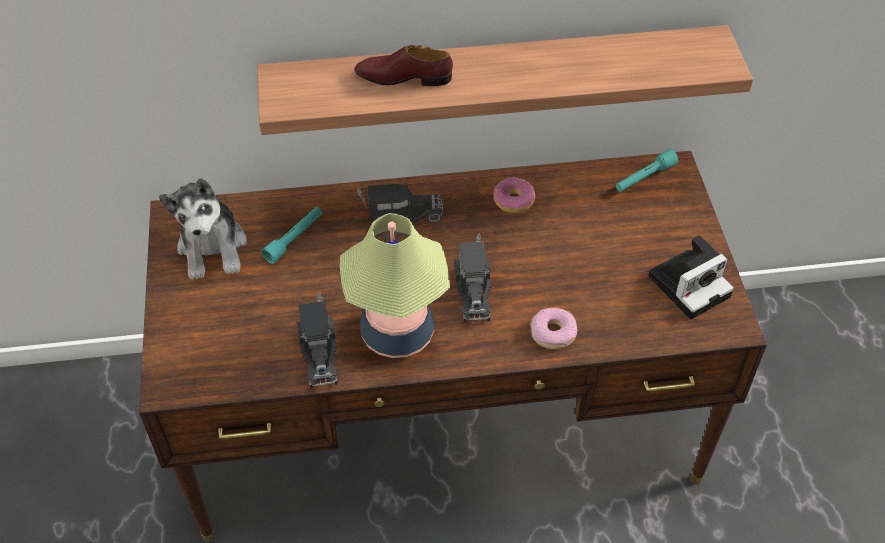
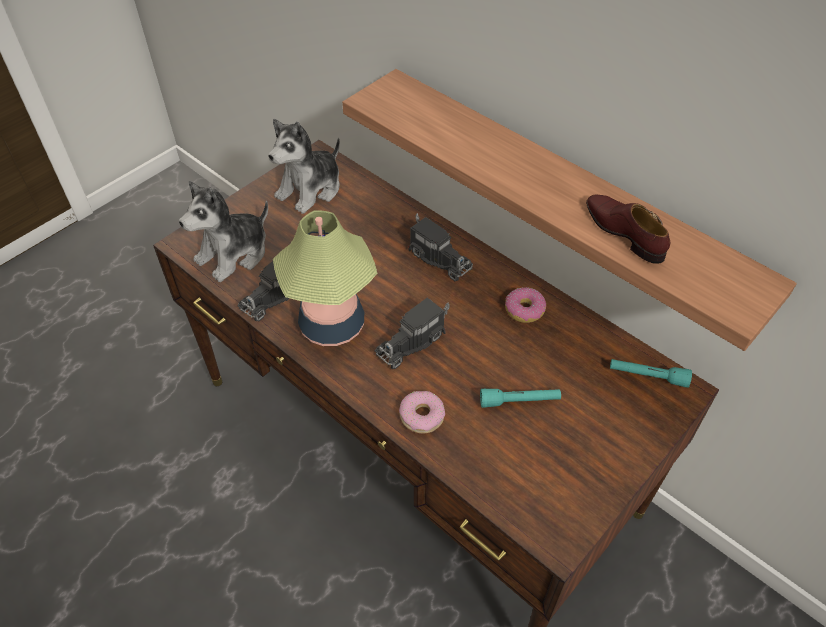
camera: 50 degrees right, 0 degrees up
(231, 354) = (234, 254): none -> plush toy
(294, 239) = (358, 220): turquoise flashlight -> turquoise flashlight (519, 401)
(403, 77) = (469, 137): brown shoe -> brown shoe (624, 233)
(690, 284) = (569, 480): camera -> none

